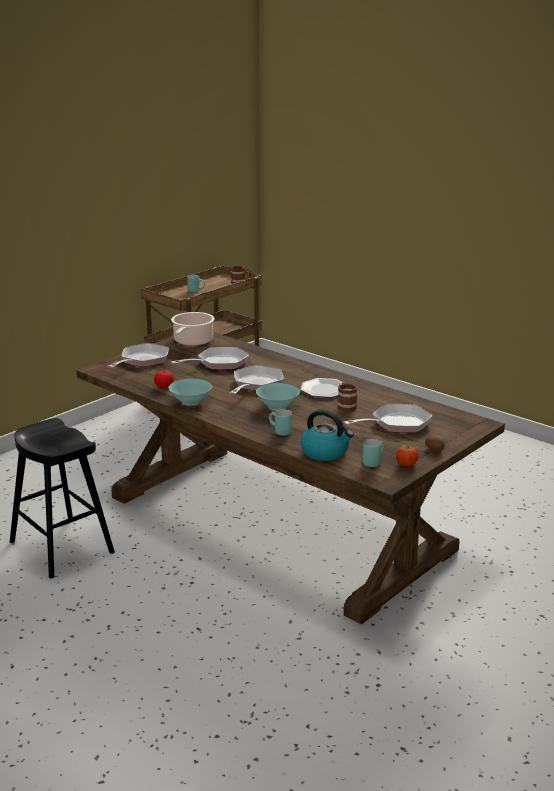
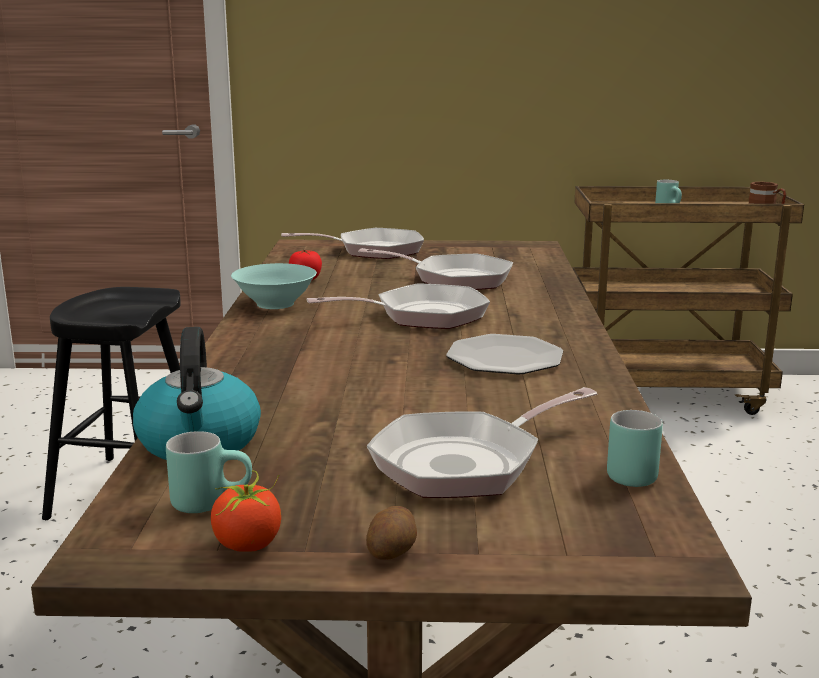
camera: 50 degrees right, 5 degrees down
(192, 342) = (497, 250): cooking pot -> none
(278, 406) = (359, 351): turquoise bowl -> none
(279, 432) = (245, 382): turquoise mug -> turquoise mug (625, 472)
(346, 405) = (467, 393): brown mug -> none
(396, 424) = (466, 462): frying pan -> frying pan turned 120 degrees clockwise

